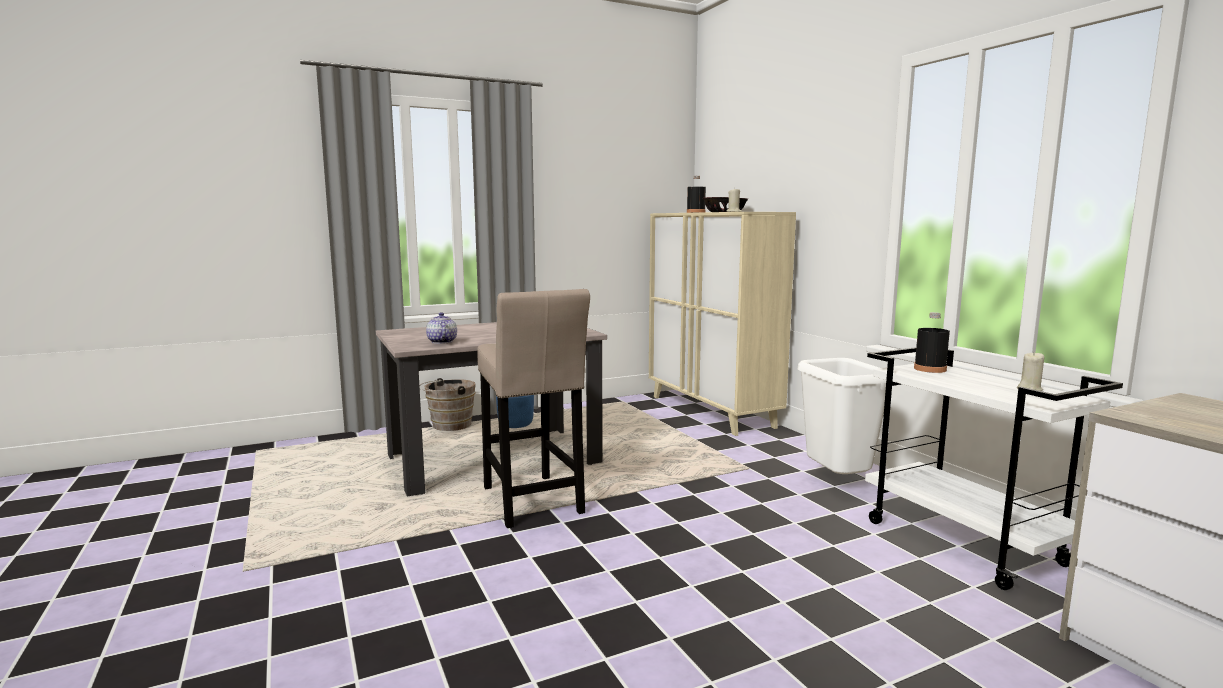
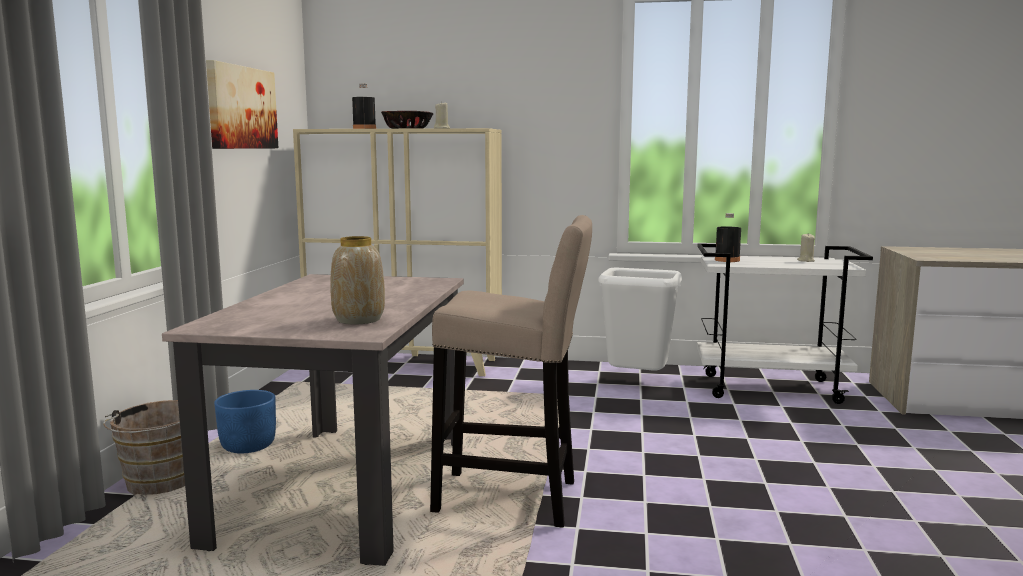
camera: 55 degrees left, 0 degrees up
(441, 342) = (359, 320): teapot -> vase
(596, 199) = (241, 108): none -> picture

